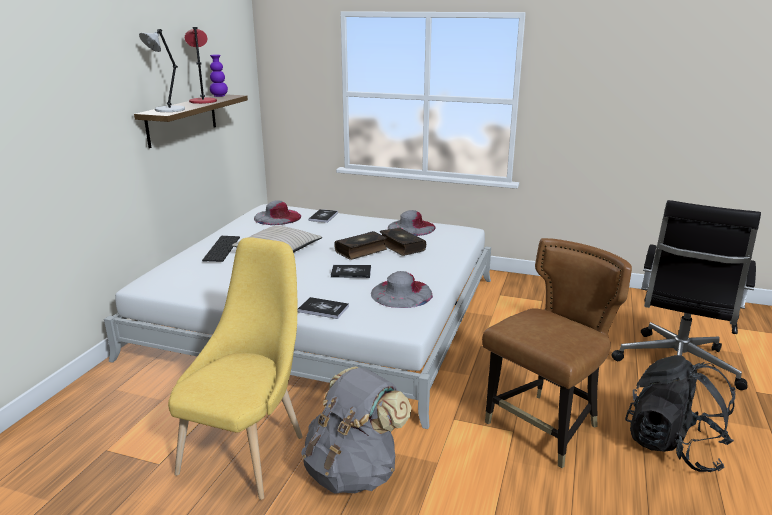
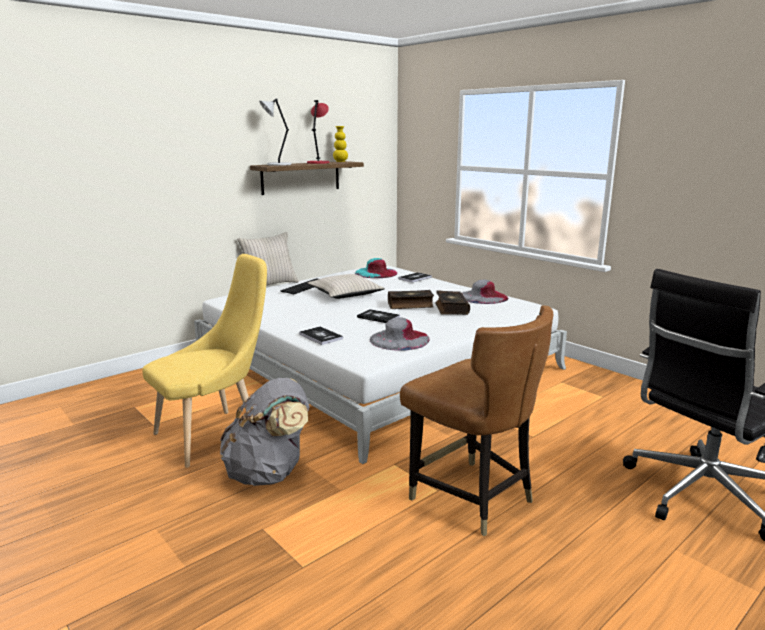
camera: 30 degrees right, 5 degrees down
(173, 253) = (270, 284): none -> beige pillow
(219, 96) = (340, 161): purple vase -> yellow vase
(277, 217) = (376, 273): grey hat -> turquoise hat
(544, 427) = (472, 497): brown chair -> brown chair turned 60 degrees clockwise
(673, 446) = (600, 561): black backpack -> none

